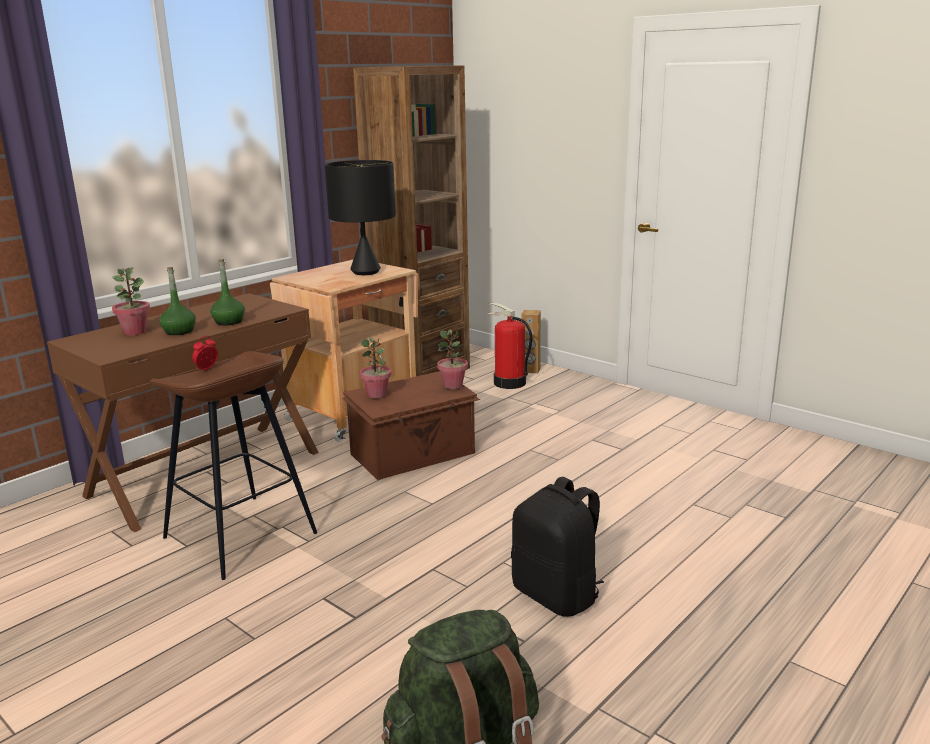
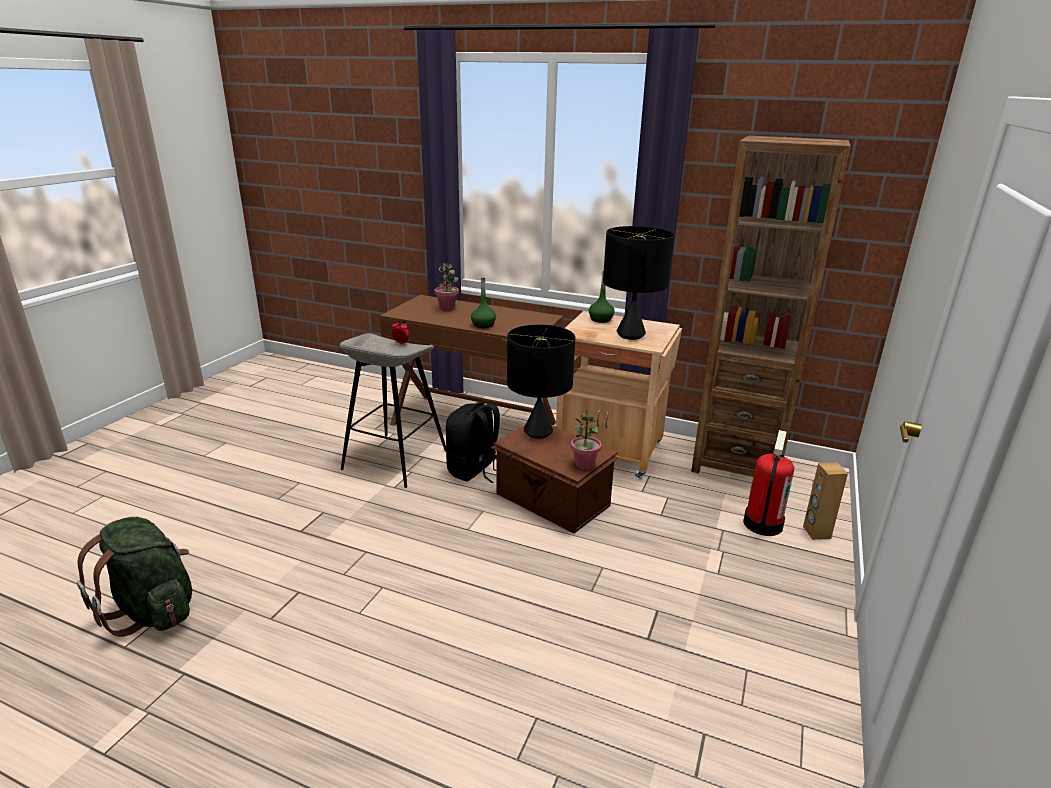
camera: 70 degrees right, 5 degrees up
(179, 331) = (454, 317): green bottle -> green bottle (600, 319)
(240, 535) = (394, 460): brown stool -> grey stool
(377, 394) = (538, 433): potted plant -> black table lamp
(557, 595) = (335, 628): black backpack -> black backpack (474, 471)

